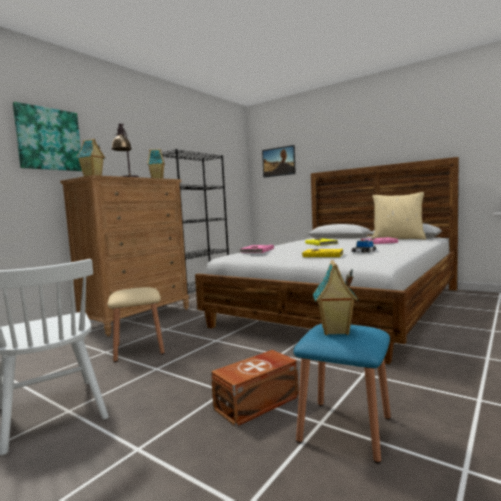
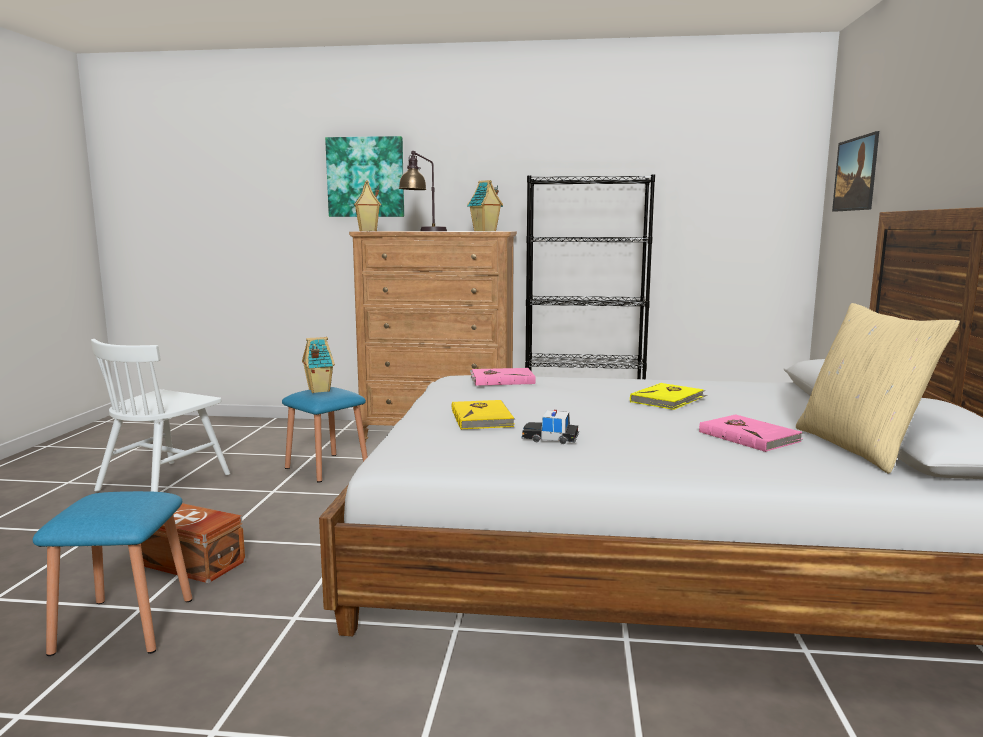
camera: 60 degrees right, 5 degrees up
(139, 349) = (327, 467): beige stool -> blue stool
(335, 331) = (106, 498): toy house -> toy house (318, 390)

